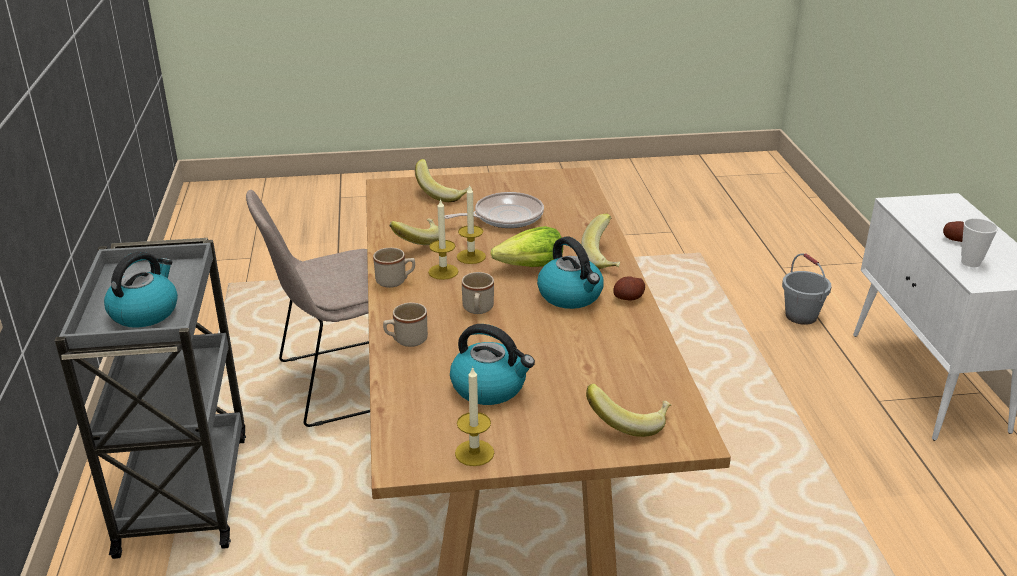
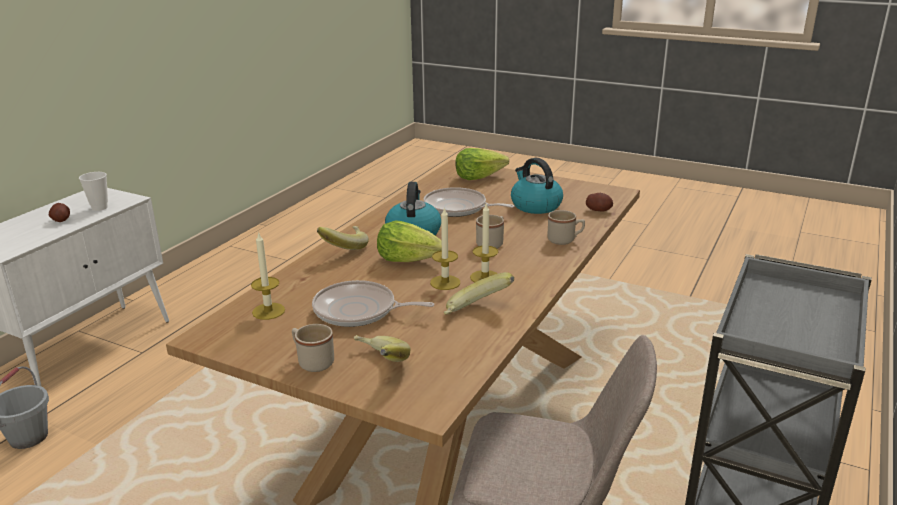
camera: 145 degrees left, 5 degrees down
(145, 312) = (789, 305): kettle -> none
(395, 281) = (534, 282): beige mug -> beige mug (312, 361)
(474, 453) = (574, 186): candle -> candle (268, 311)
(574, 347) = (458, 208): none -> frying pan
(628, 298) = (378, 221): potato -> potato (598, 210)
(629, 422) = (479, 177): banana -> lettuce

